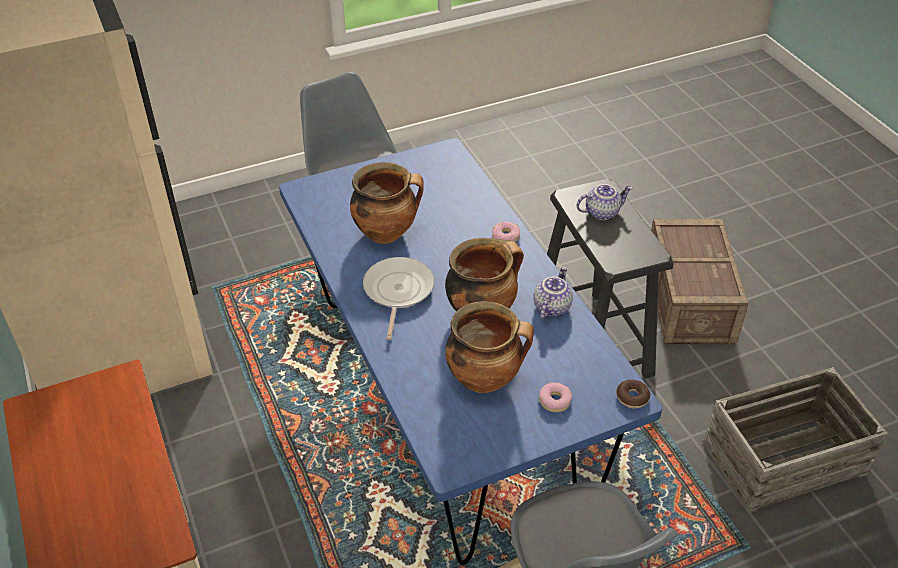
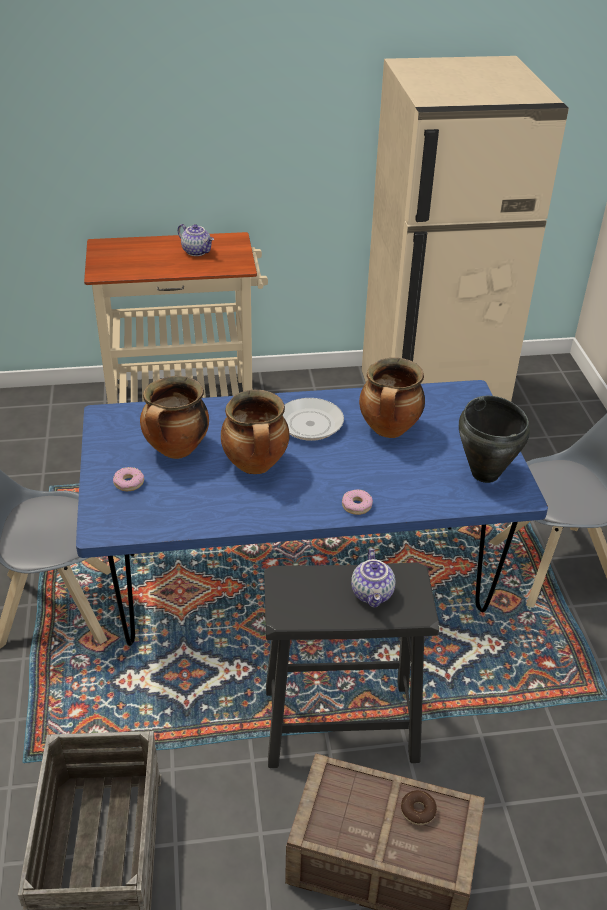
camera: 105 degrees right, 5 degrees down
(426, 171) = (485, 473): none -> black cooking pot
(551, 306) = (241, 511): teapot -> teapot (197, 251)
(632, 397) = (101, 531): donut -> donut (418, 811)

